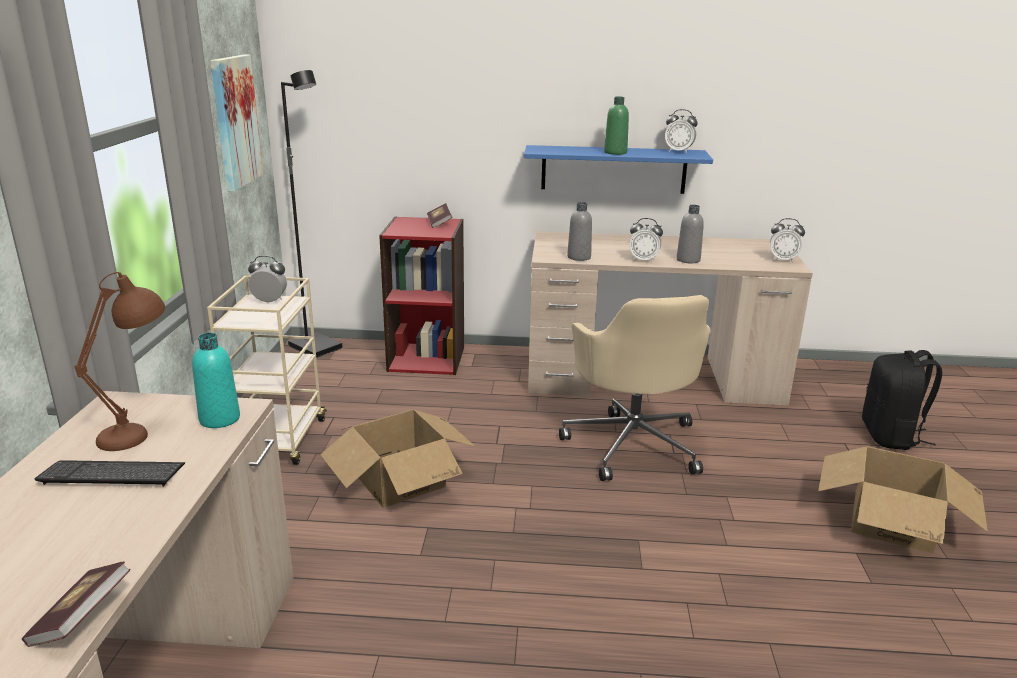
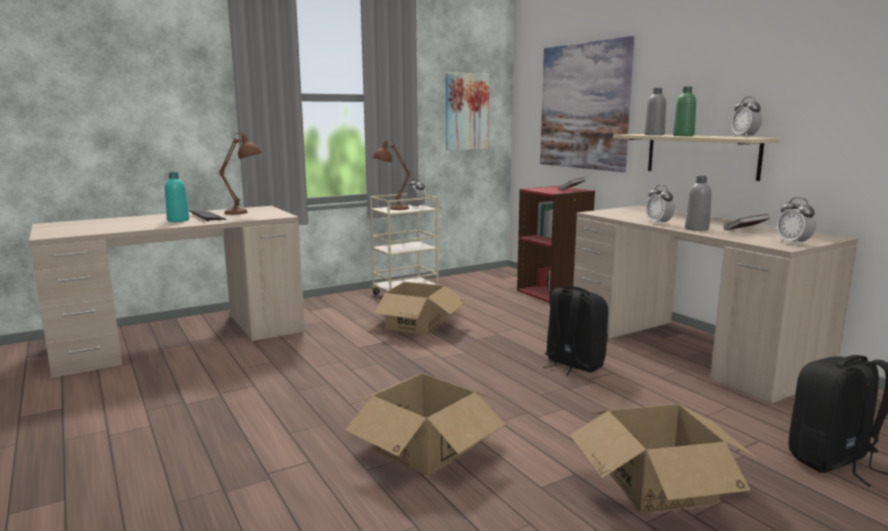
camera: 55 degrees right, 10 degrees down
(82, 619) = (114, 230): book -> book (745, 230)
(219, 419) = (268, 216): turquoise bottle -> turquoise bottle (178, 220)
(247, 317) = (391, 208): none -> brown table lamp
(317, 347) = (508, 273): black floor lamp -> none
(425, 107) = (584, 106): none -> picture
(579, 257) = (616, 215): grey bottle -> grey bottle (654, 135)
(613, 169) = (701, 155): blue shelf -> beige shelf
(633, 443) = (573, 364): beige office chair -> black backpack
(756, 619) = (424, 448): none -> cardboard box

